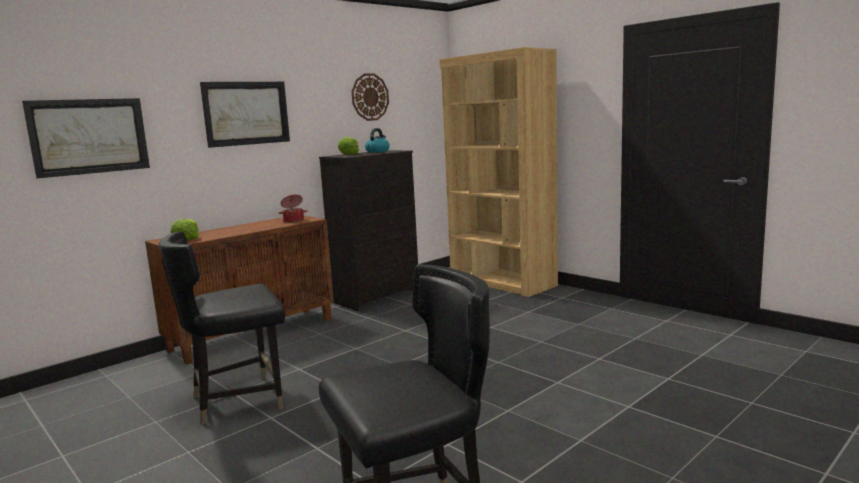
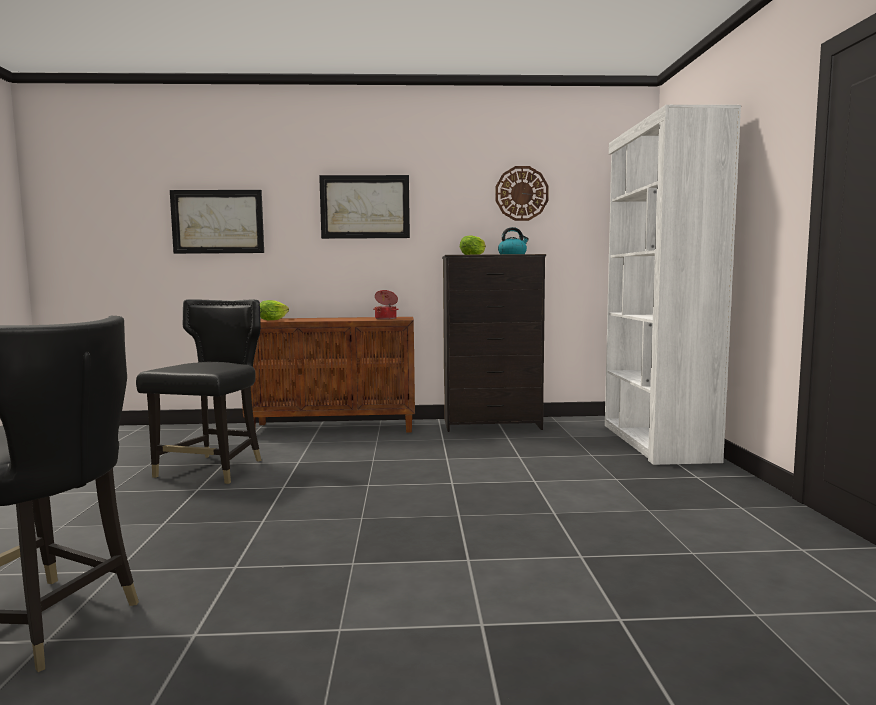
camera: 40 degrees right, 5 degrees down
(237, 400) = (212, 469): black chair -> black chair turned 90 degrees clockwise
(502, 282) = (656, 442): brown bookcase -> white bookcase

